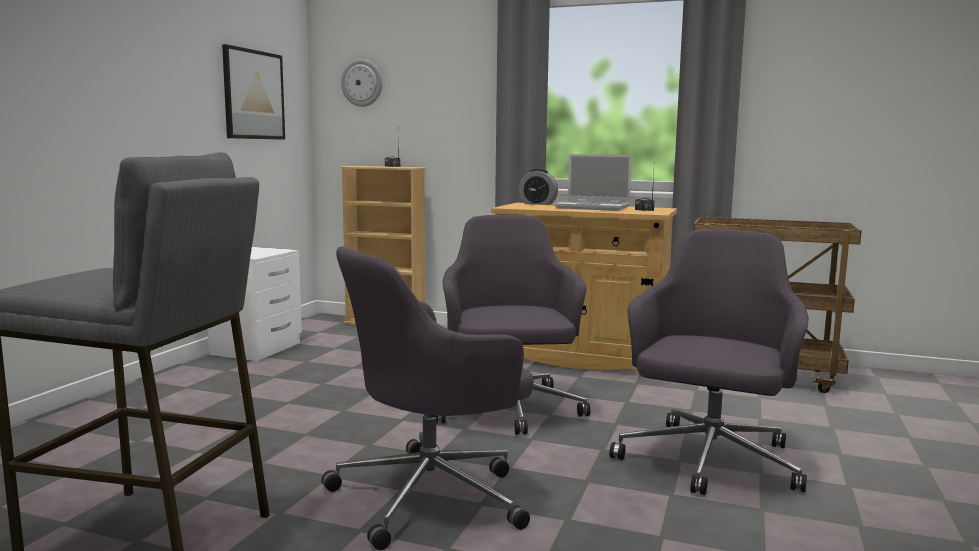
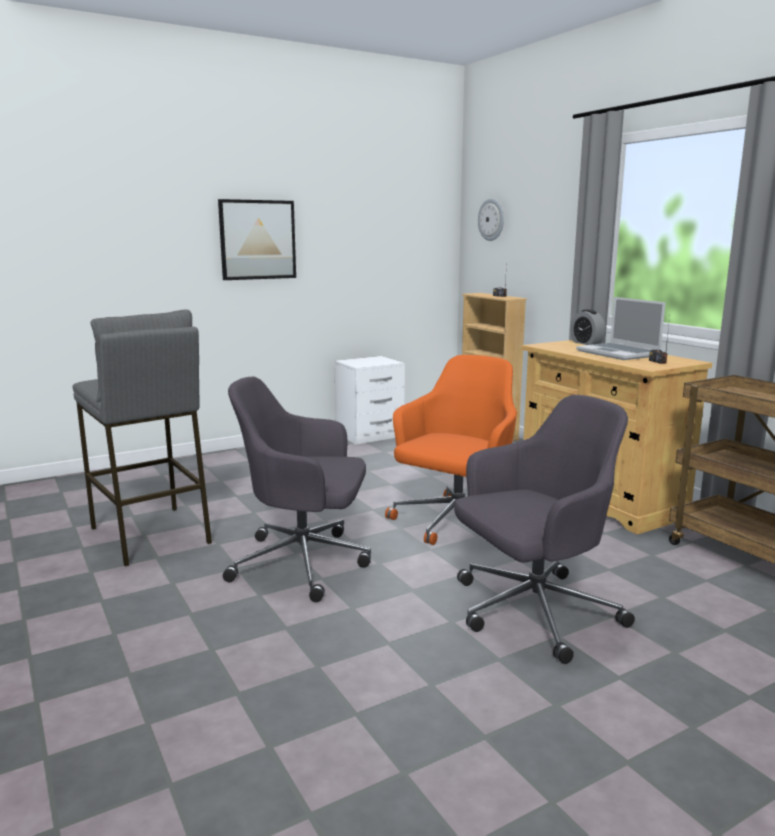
camera: 40 degrees right, 5 degrees up
(253, 95) = (394, 235): picture -> picture (257, 240)
(509, 410) = (455, 524): grey office chair -> orange office chair

